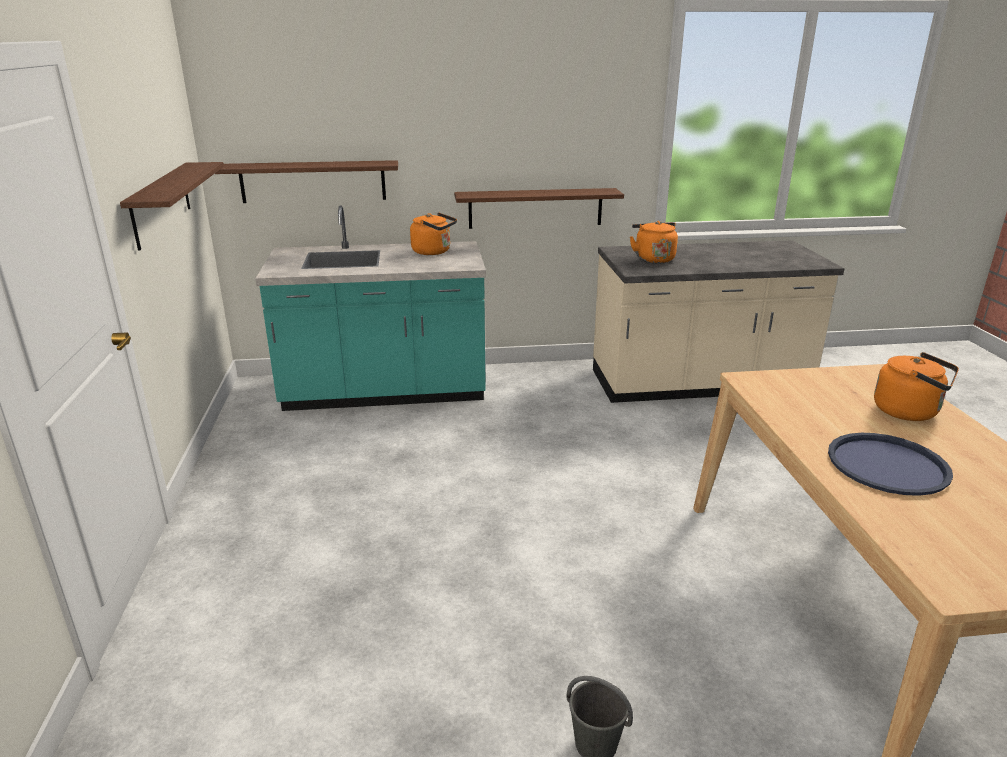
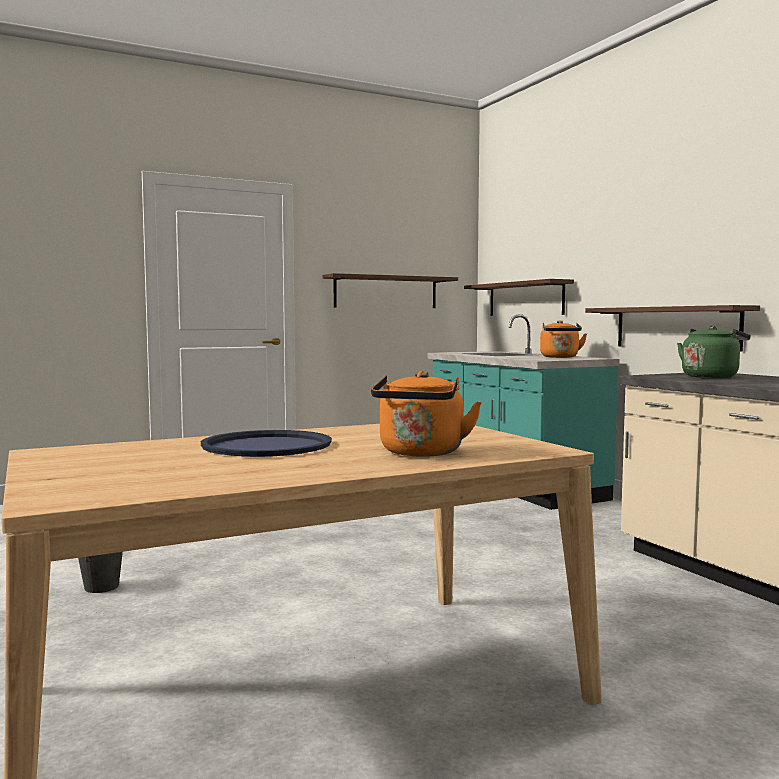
camera: 70 degrees right, 20 degrees down
(653, 259) = (711, 376): orange kettle -> green kettle

